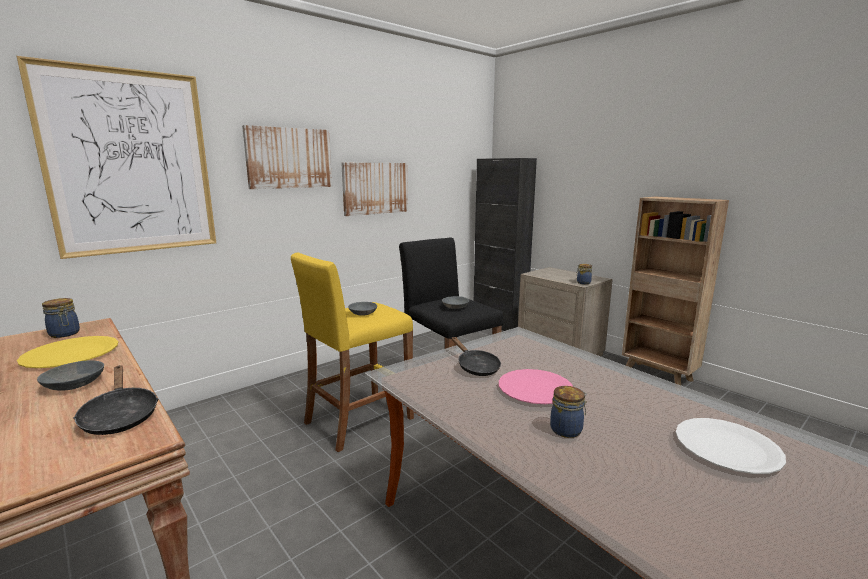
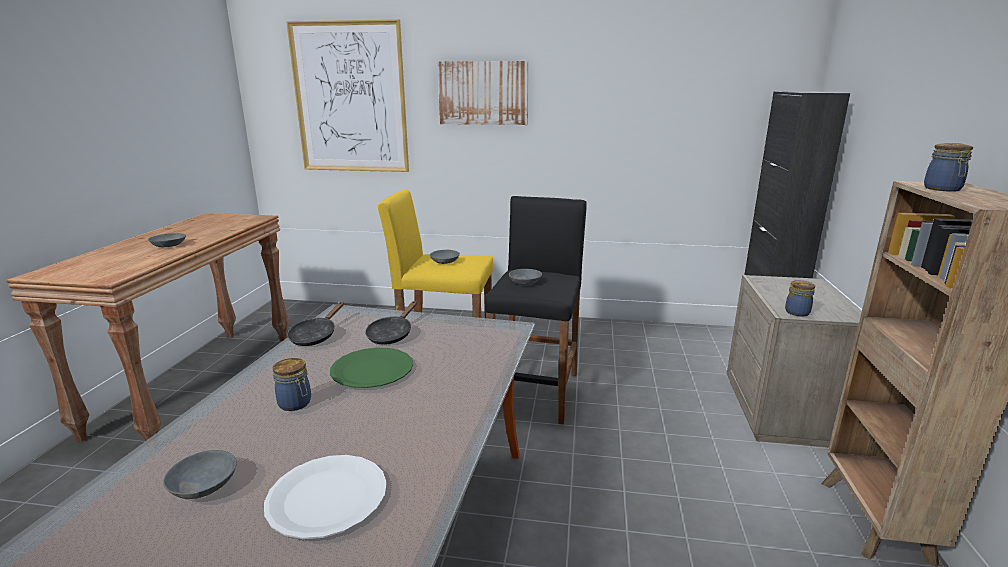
camera: 50 degrees right, 5 degrees up
(65, 334) = (239, 219): jar -> jar (943, 189)
(70, 354) = (209, 230): yellow plate -> none
(120, 416) = (134, 265): black frying pan -> black frying pan (315, 336)
(375, 188) = (588, 129): picture -> none
(535, 388) = (372, 370): pink plate -> green plate
(687, 498) = (202, 485): none -> grey bowl

